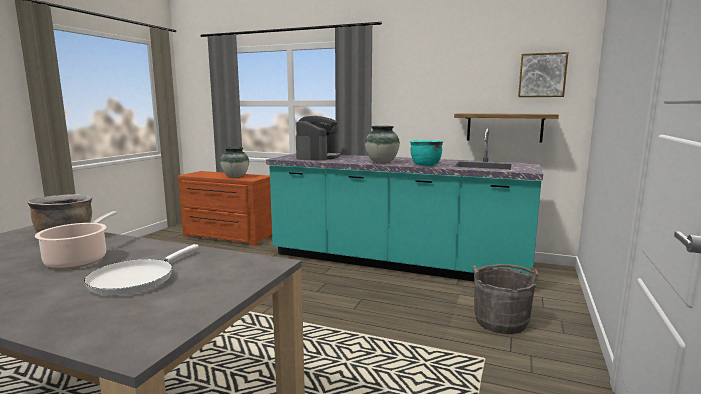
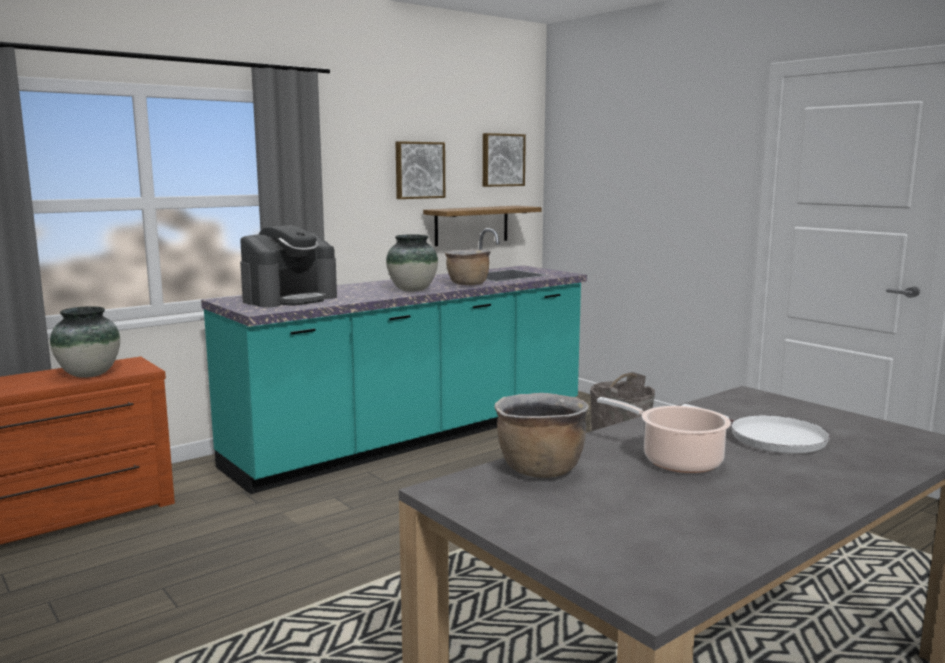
camera: 60 degrees left, 0 degrees up
(318, 157) = (290, 299): coffee machine -> coffee machine turned 90 degrees clockwise
(425, 165) = (467, 284): turquoise cooking pot -> brown cooking pot
(456, 85) = (419, 170): none -> picture

